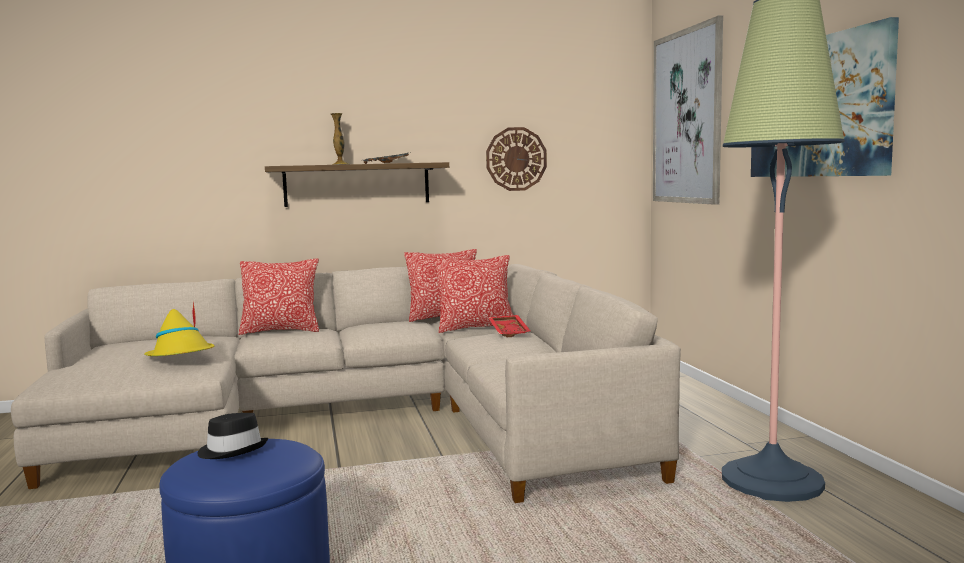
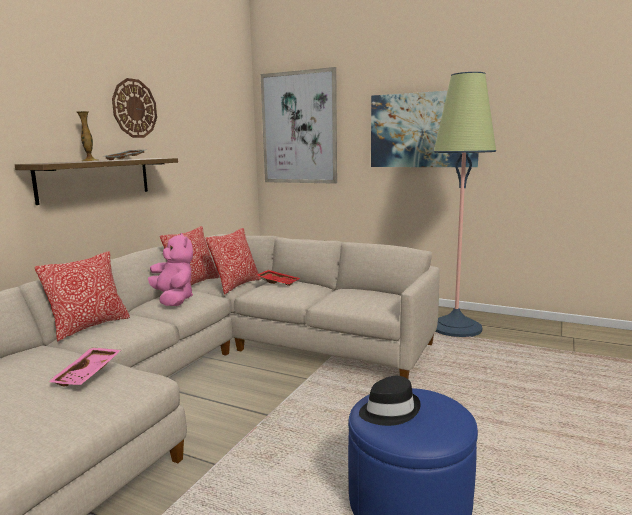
camera: 50 degrees left, 5 degrees up
(182, 356) = (88, 374): yellow hat -> pink tray
(383, 326) = (173, 300): none -> pink plush toy
(516, 159) = (195, 154): wall clock -> wall clock (134, 108)

